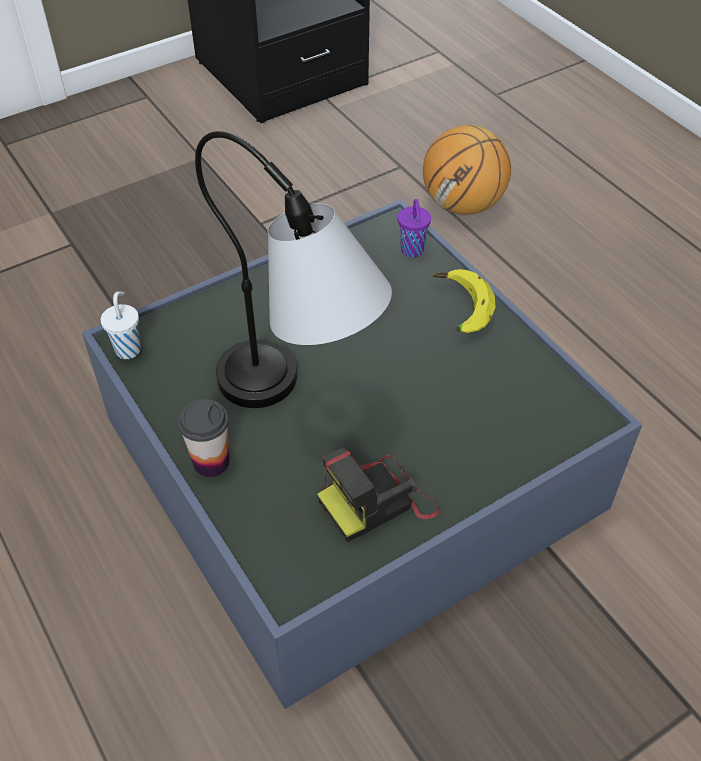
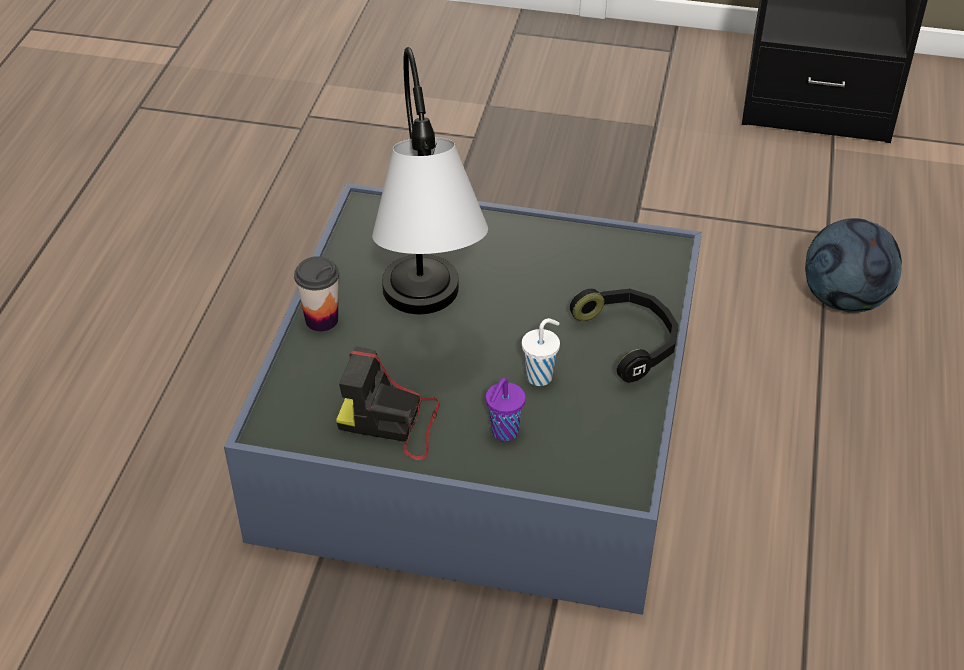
camera: 45 degrees right, 5 degrees down
(128, 349) = (360, 213): white cup -> white cup (540, 376)
(412, 251) = (655, 277): purple cup -> purple cup (503, 432)
(459, 308) = (630, 340): banana -> black headphones
(463, 205) = (844, 300): basketball -> football

